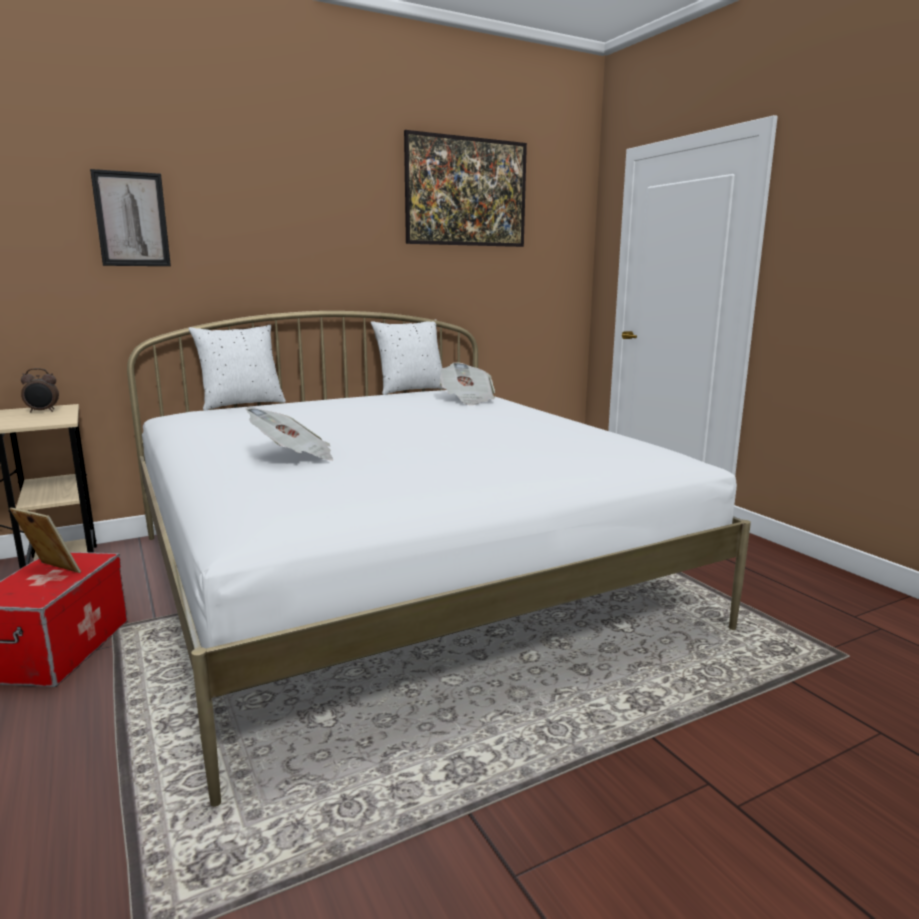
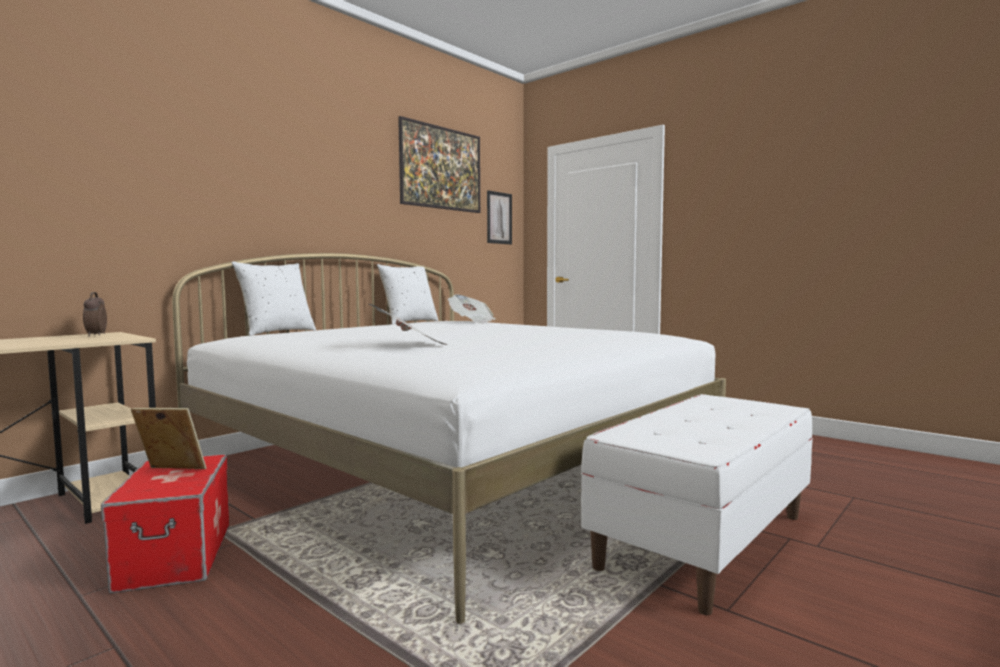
camera: 20 degrees left, 10 degrees down
(43, 411) = (95, 335): alarm clock -> alarm clock turned 105 degrees clockwise
(131, 219) = (182, 163): picture -> picture (499, 218)
(586, 758) = (704, 541): none -> white bench

